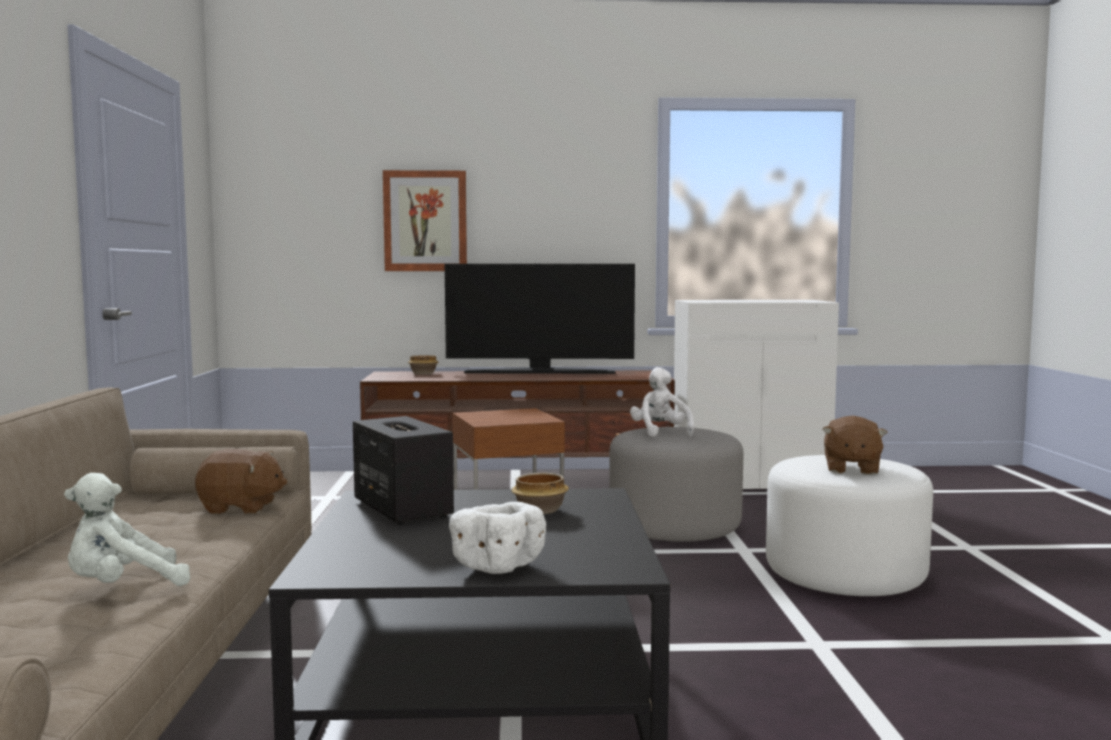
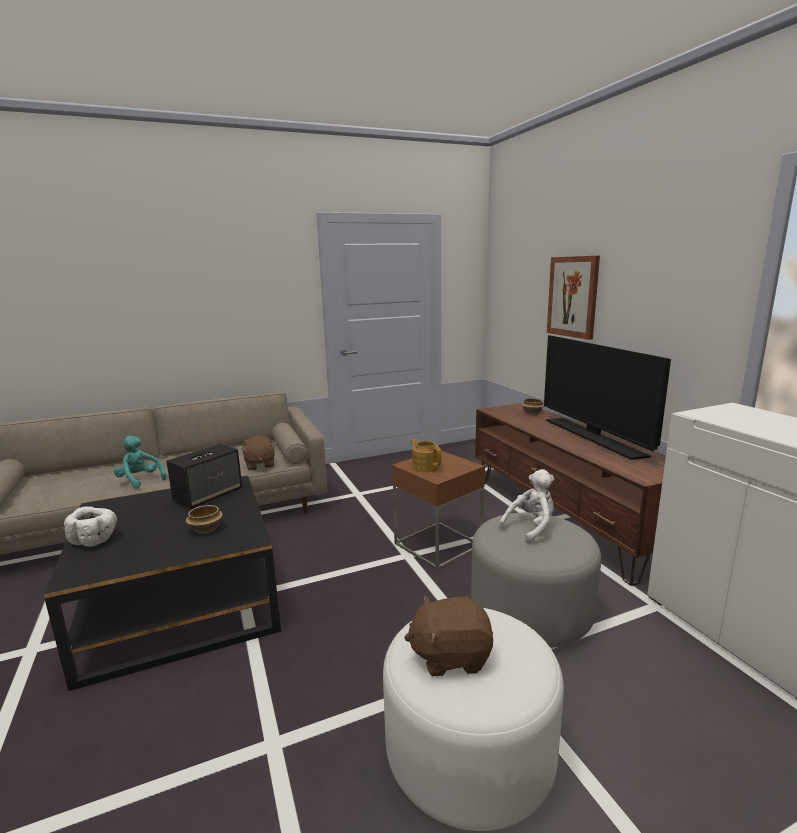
camera: 70 degrees right, 10 degrees up
(123, 588) = (140, 480): white plush toy -> turquoise plush toy
(504, 419) = (425, 466): none -> teapot

